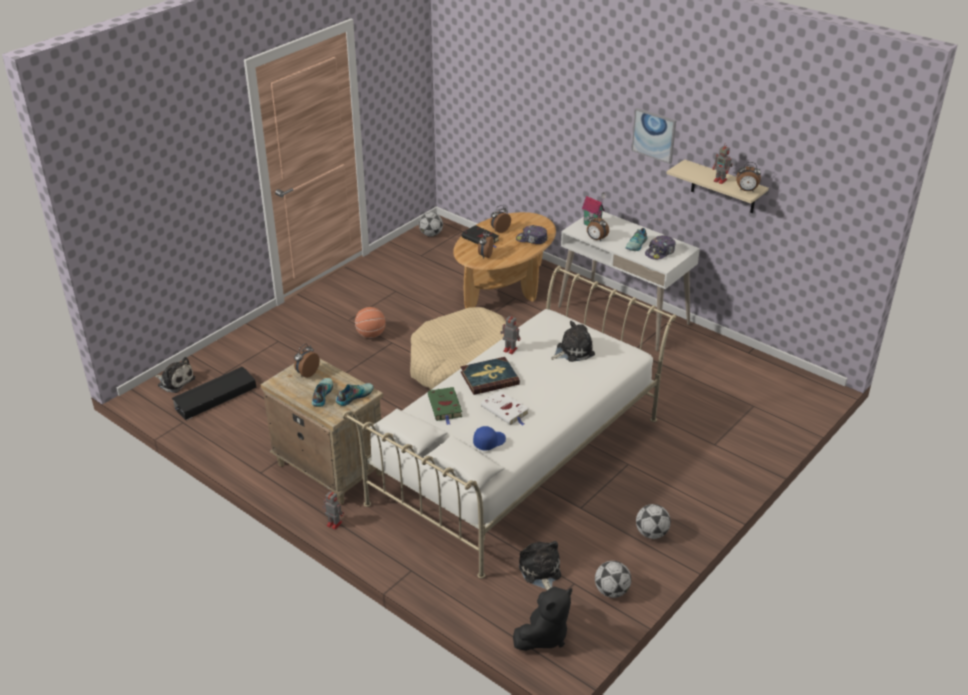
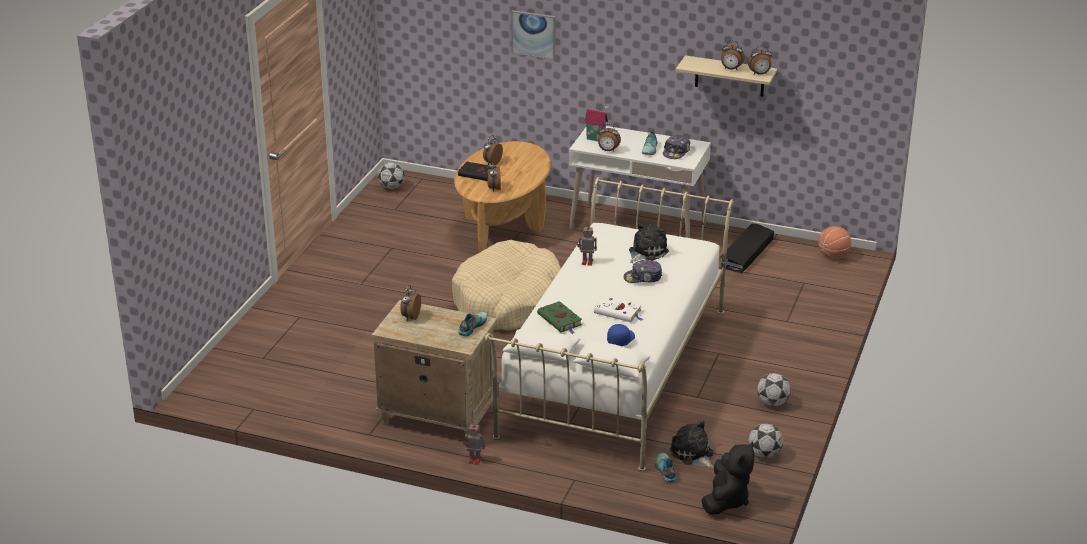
camera: 20 degrees left, 5 degrees down
(175, 381) = (215, 375): plush toy -> none
(214, 397) = (270, 380): black storage box -> black storage box (746, 253)
(321, 395) = (439, 331): shoe -> shoe (665, 470)
(370, 334) = (394, 292): basketball -> basketball (833, 256)
(489, 378) = (584, 289): book -> none
(531, 239) = (530, 166): cap -> cap (643, 278)
(654, 135) = (649, 36): picture -> picture (533, 34)
(721, 180) = (731, 69): toy robot -> alarm clock

